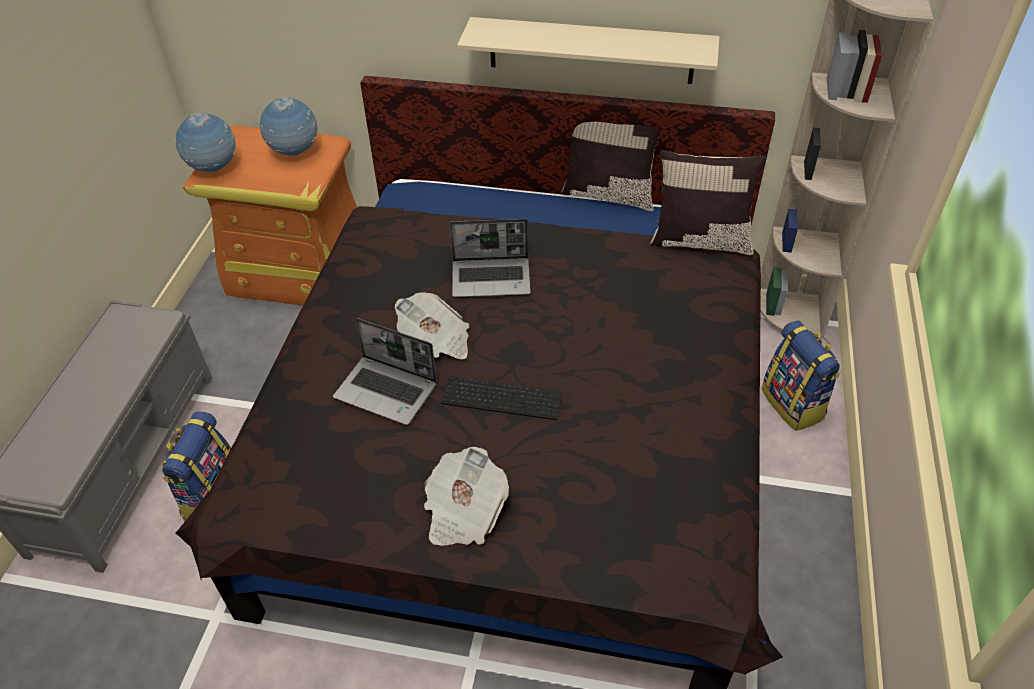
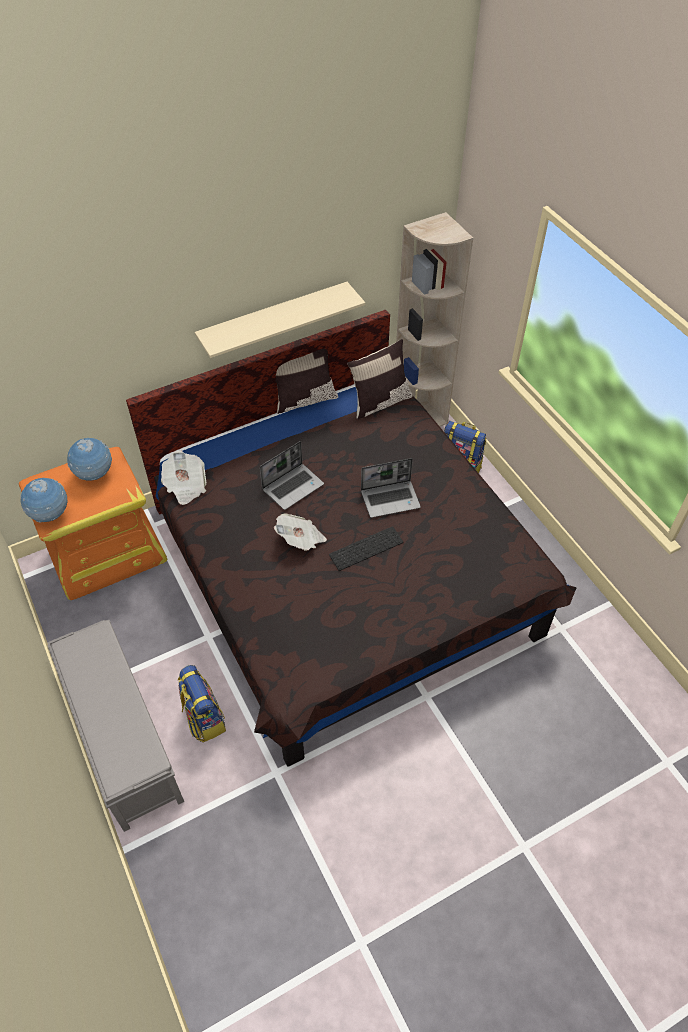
camera: 40 degrees left, 5 degrees up
(387, 391) = (304, 582): laptop -> laptop (391, 499)
(463, 512) = (405, 615): newspaper -> newspaper (185, 486)

